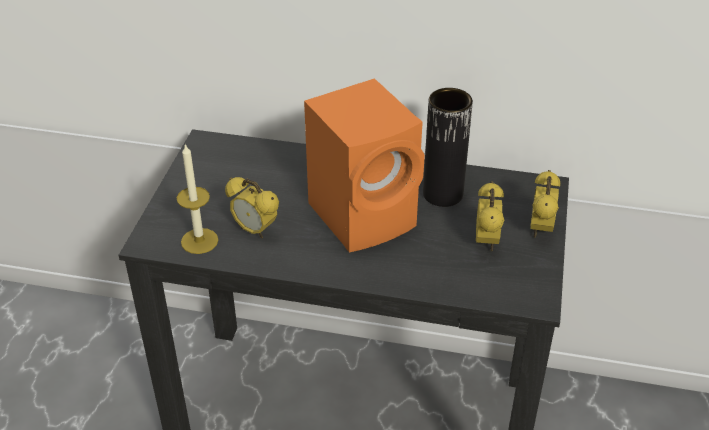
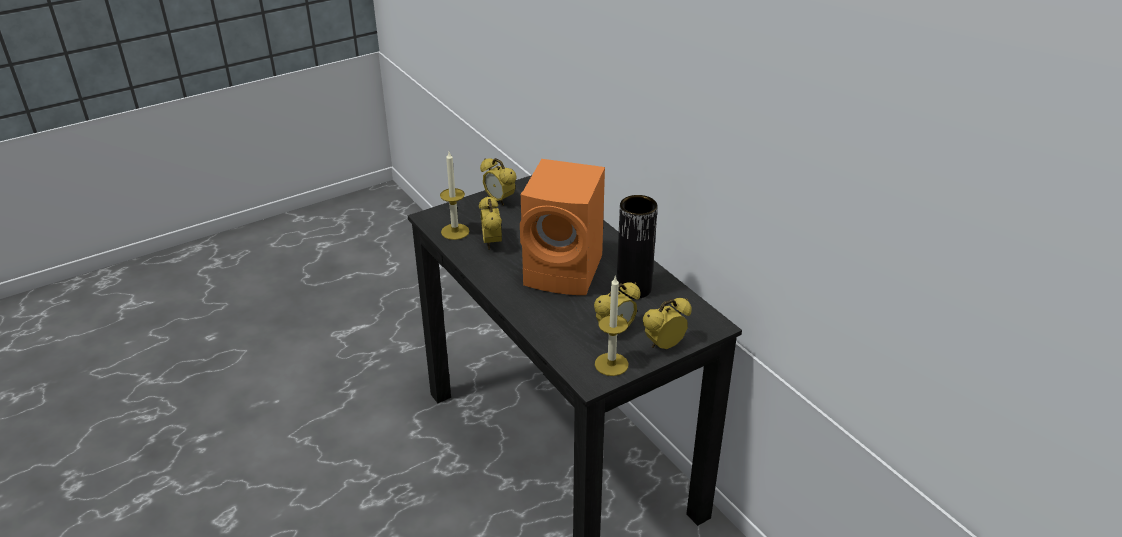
camera: 45 degrees right, 5 degrees down
(195, 182) = (499, 200): none -> alarm clock
(528, 274) = (611, 364): none -> candle

